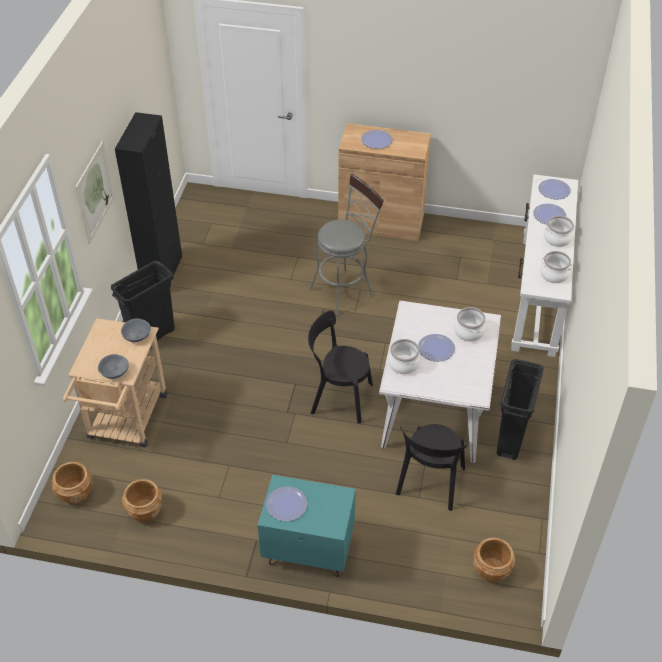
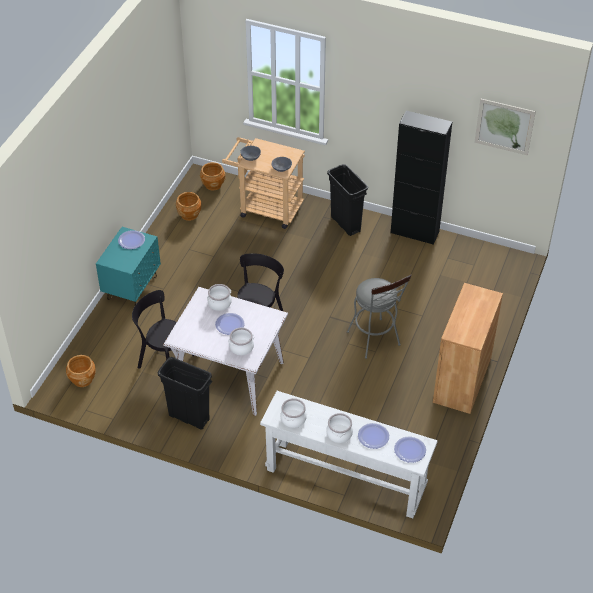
camera: 100 degrees right, 0 degrees up
(95, 192) = (371, 109): picture -> picture (504, 126)
(376, 140) = (473, 309): plate -> none

